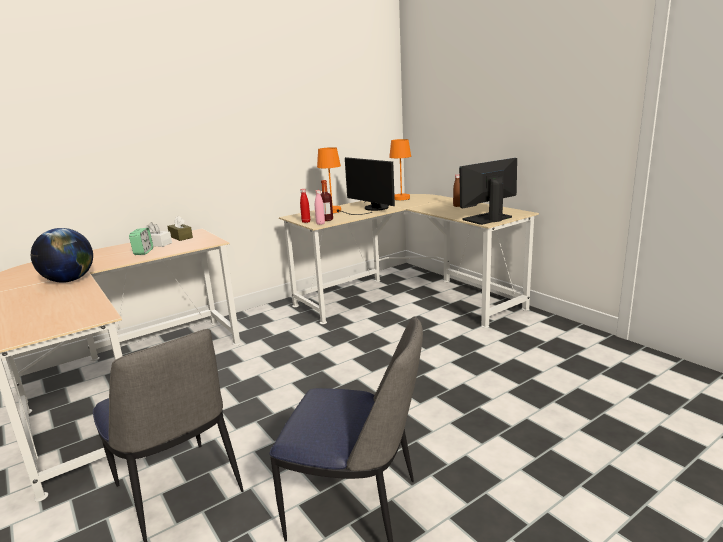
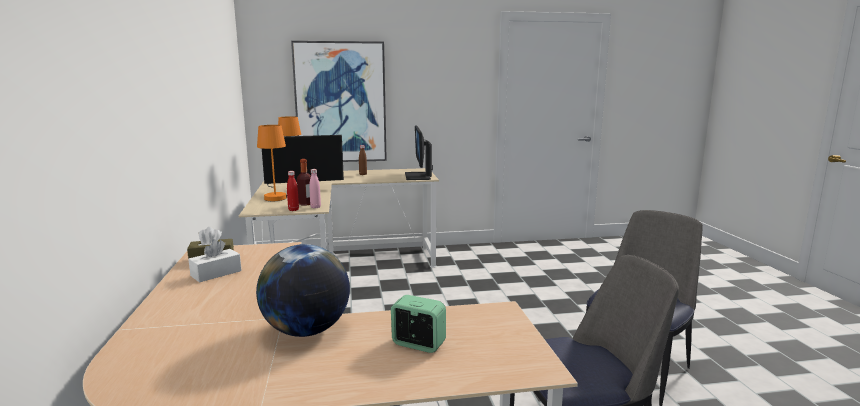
camera: 65 degrees left, 5 degrees down
(143, 252) = (244, 282): alarm clock -> alarm clock (418, 344)
(465, 126) = (340, 102): none -> picture

